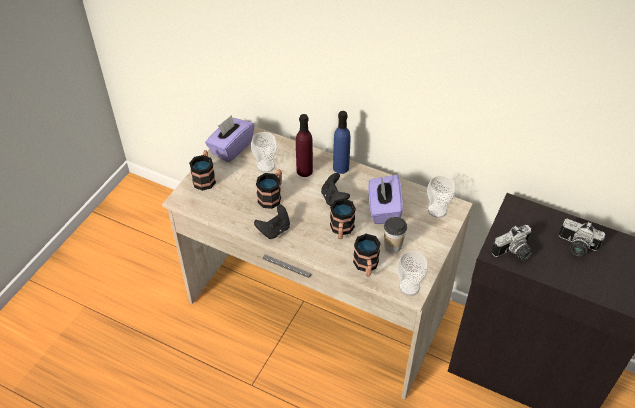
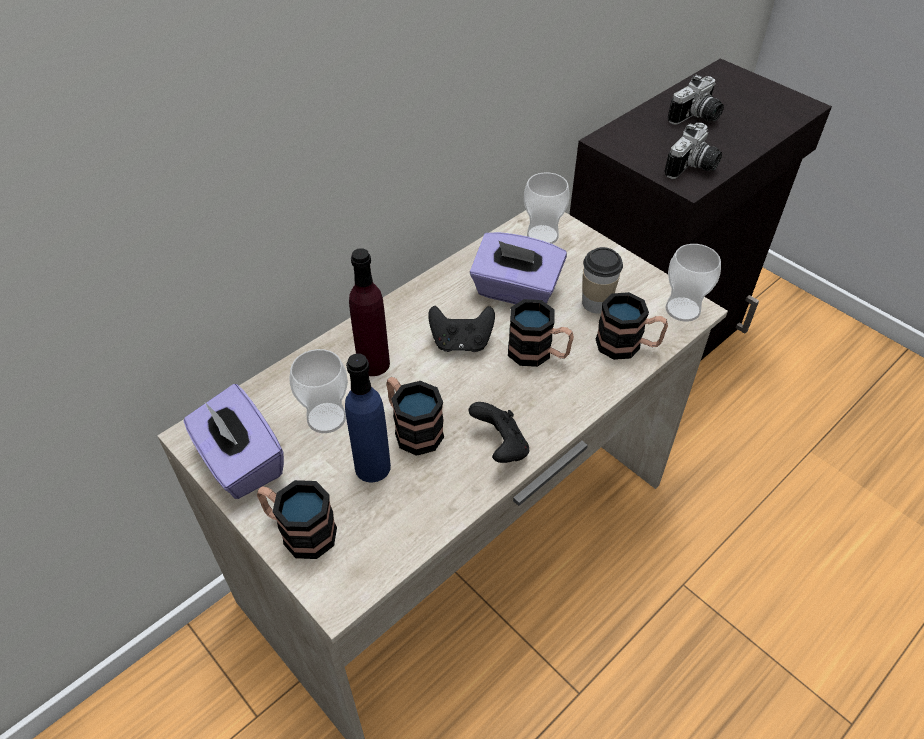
camera: 70 degrees left, 0 degrees up
(341, 168) = (394, 314): blue bottle -> blue bottle (372, 467)
(514, 253) = (693, 168): camera -> camera turned 45 degrees clockwise

